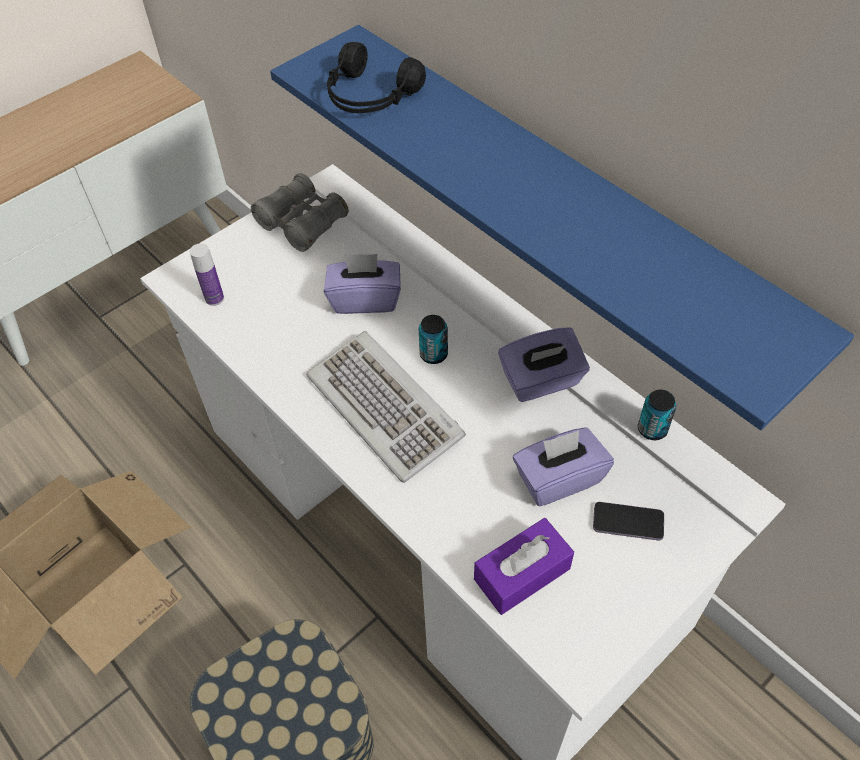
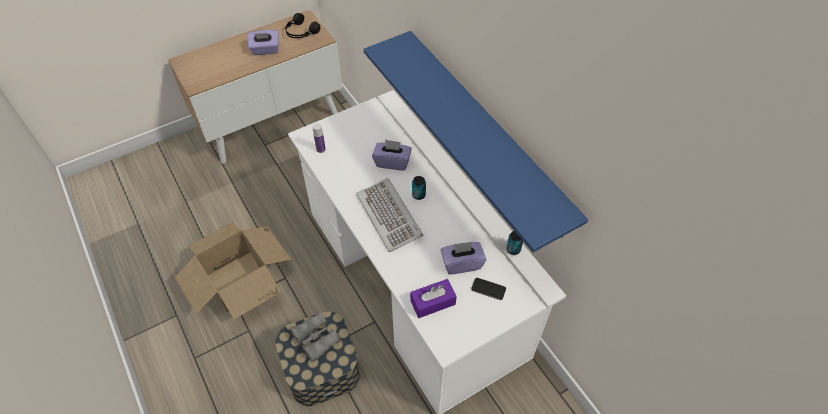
camera: 10 degrees right, 0 degrees up
(302, 223) = (370, 118): grey binoculars -> grey binoculars (316, 339)
(369, 97) = (406, 69): black headphones -> black headphones (300, 32)
(541, 381) = (467, 217): purple tissue box -> purple tissue box (265, 50)

